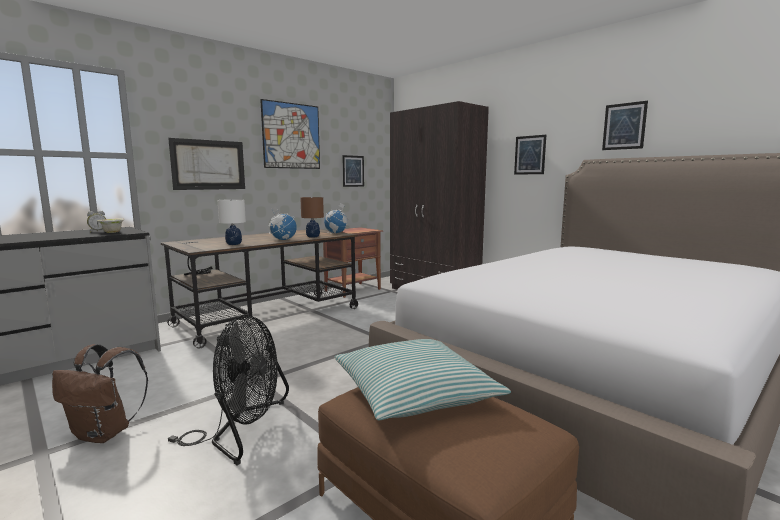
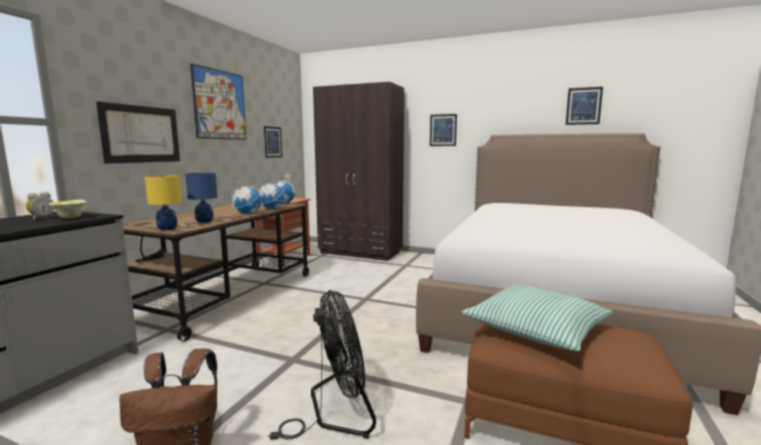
camera: 25 degrees left, 0 degrees up
(195, 248) = (167, 229): none -> yellow table lamp
(233, 244) = (204, 222): white table lamp -> blue table lamp
(313, 237) = (271, 208): brown table lamp -> globe
(624, 126) = (519, 110): picture -> picture (583, 106)

